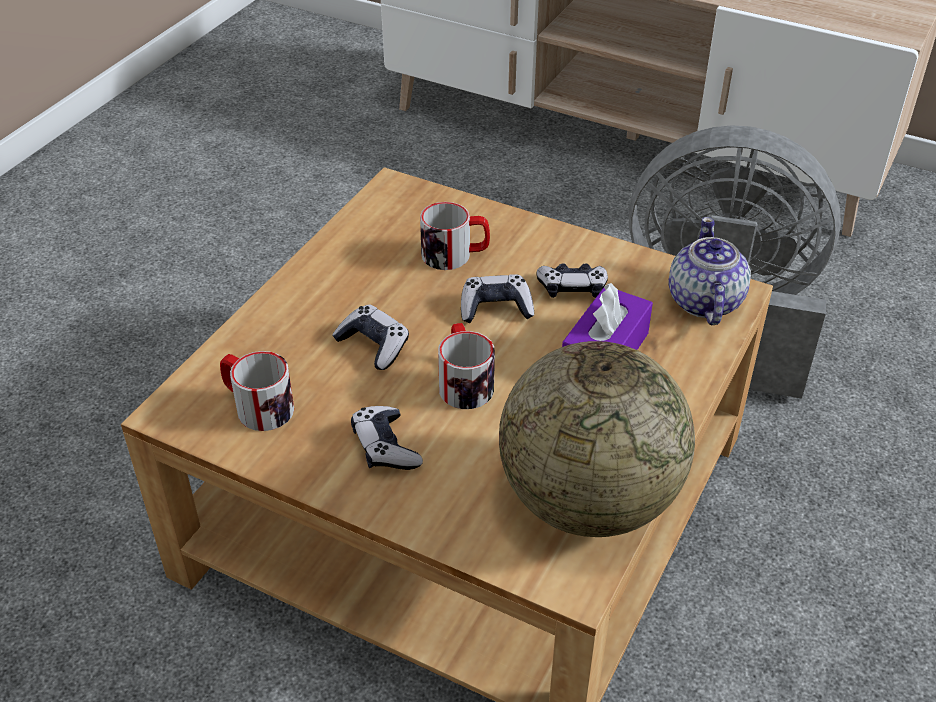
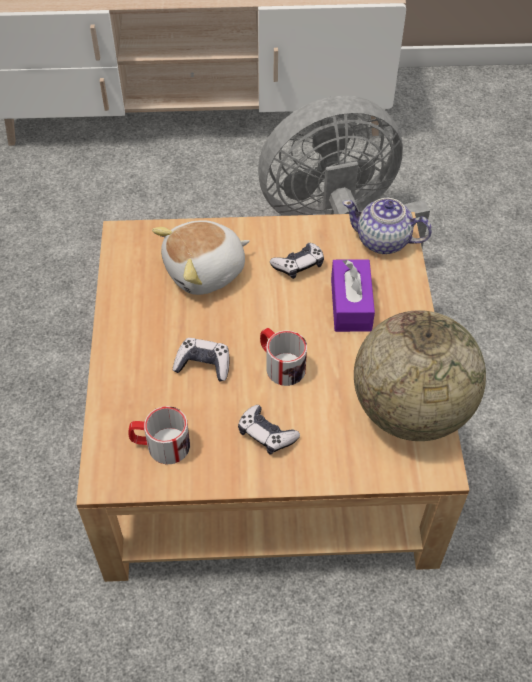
camera: 30 degrees left, 10 degrees up
(455, 255) = (206, 272): mug -> plush toy
(496, 308) = (261, 301): game controller -> none
(704, 302) = (383, 241): teapot -> teapot turned 45 degrees counterclockwise

